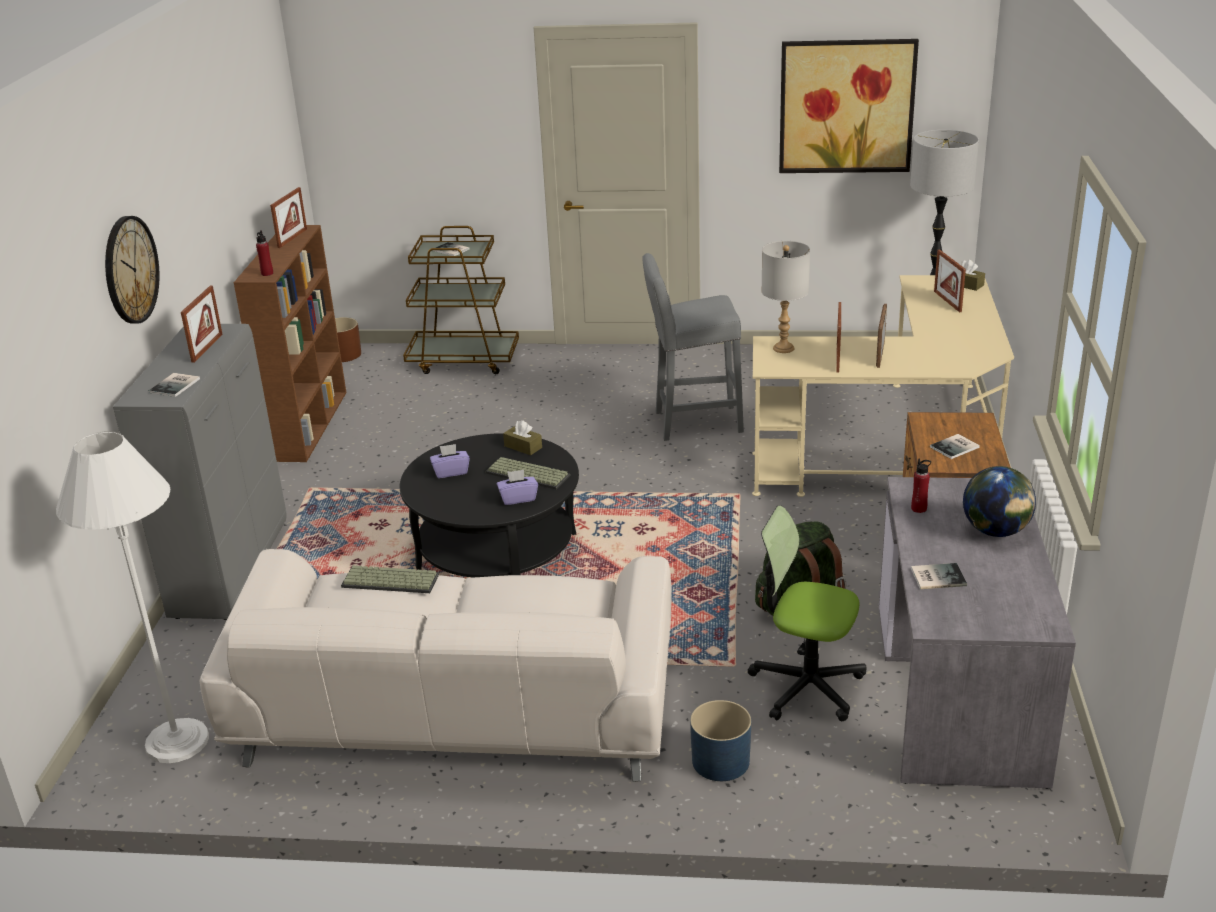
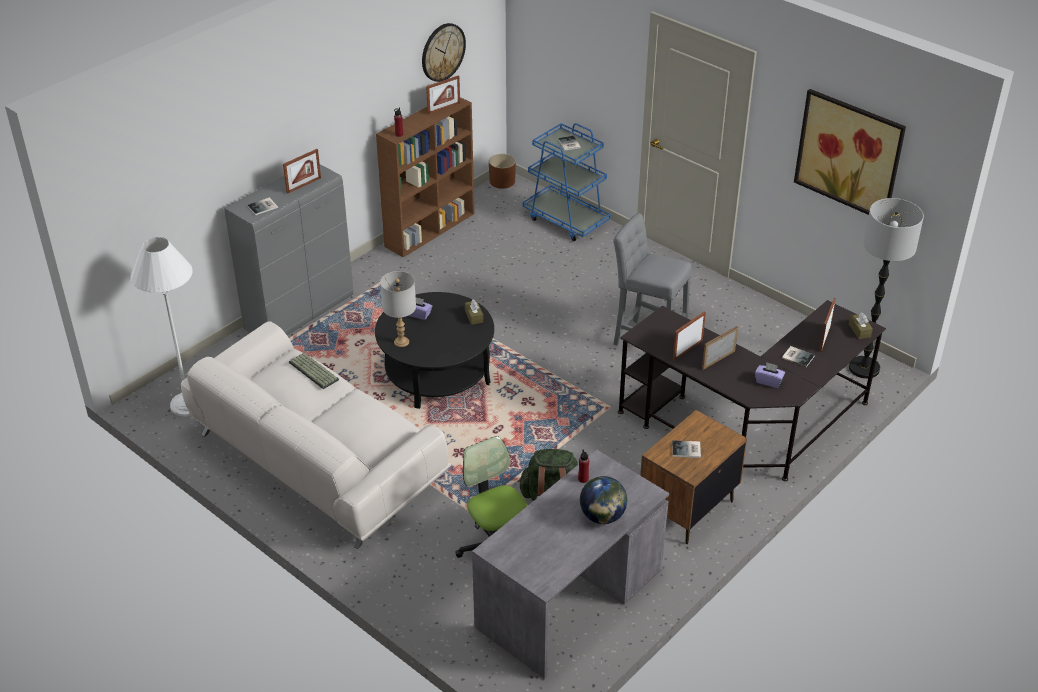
camera: 35 degrees right, 10 degrees up
(130, 269) = (268, 128): wall clock -> wall clock (442, 52)
(464, 360) = (566, 220): brown cart -> blue cart
(518, 498) = (432, 351): purple tissue box -> purple tissue box (768, 381)
(526, 475) = (453, 337): keyboard -> none
(720, 762) = (405, 562): blue planter -> none
(784, 348) = (667, 325): grey table lamp -> grey table lamp (401, 342)
(898, 450) = (748, 427): beige desk -> black desk
(936, 576) = (532, 524): book -> book (797, 356)

